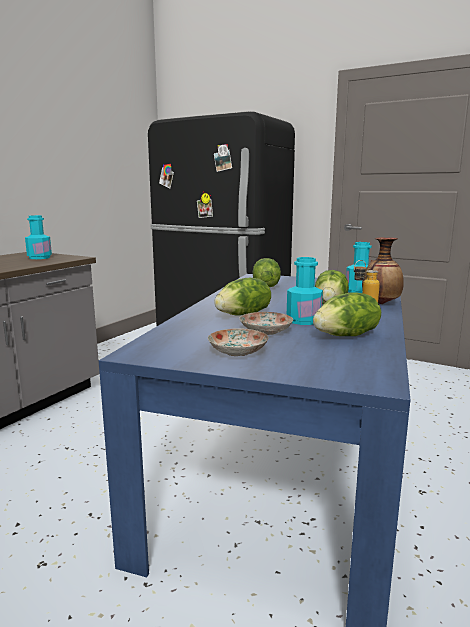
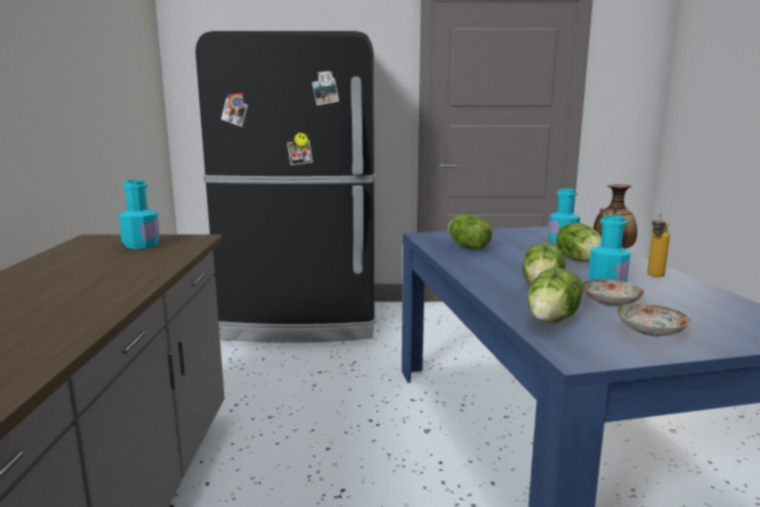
camera: 30 degrees left, 0 degrees up
(347, 336) = (678, 293): lettuce -> lettuce (553, 319)

